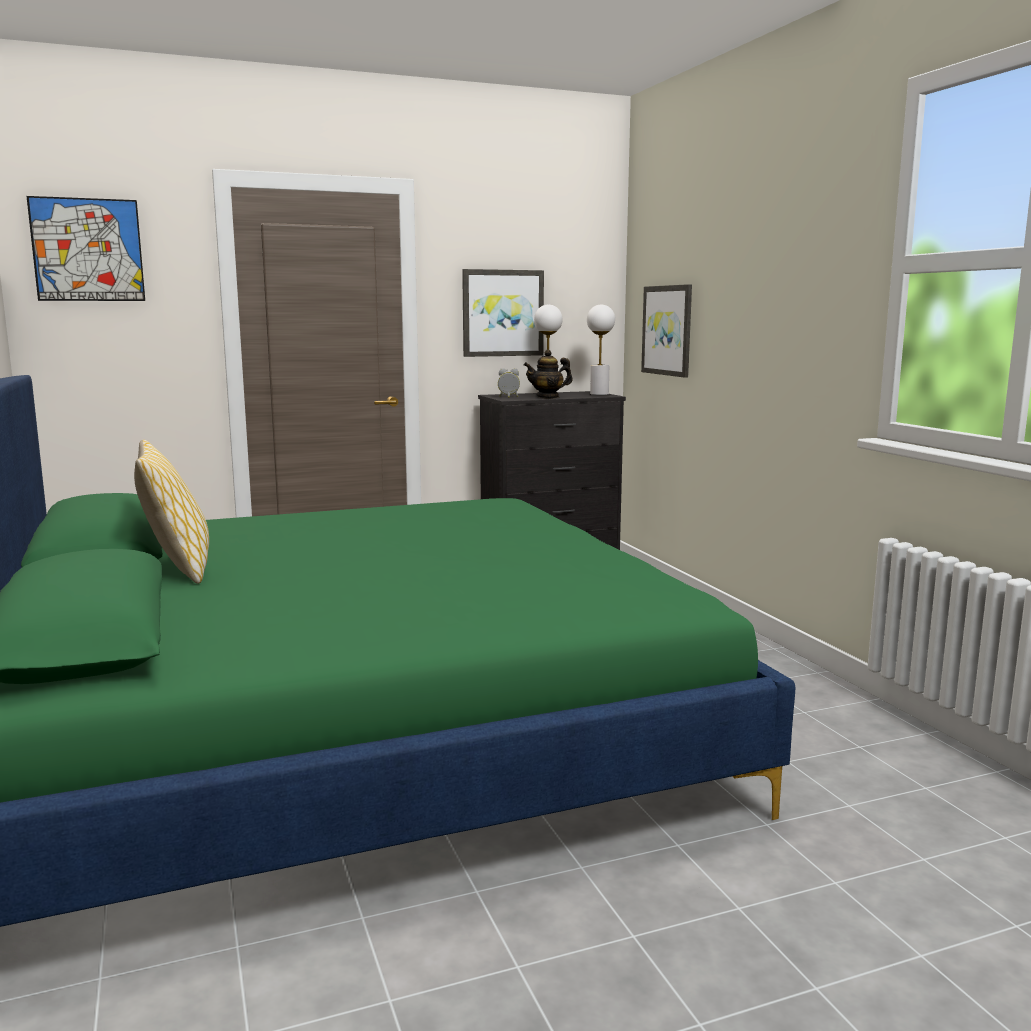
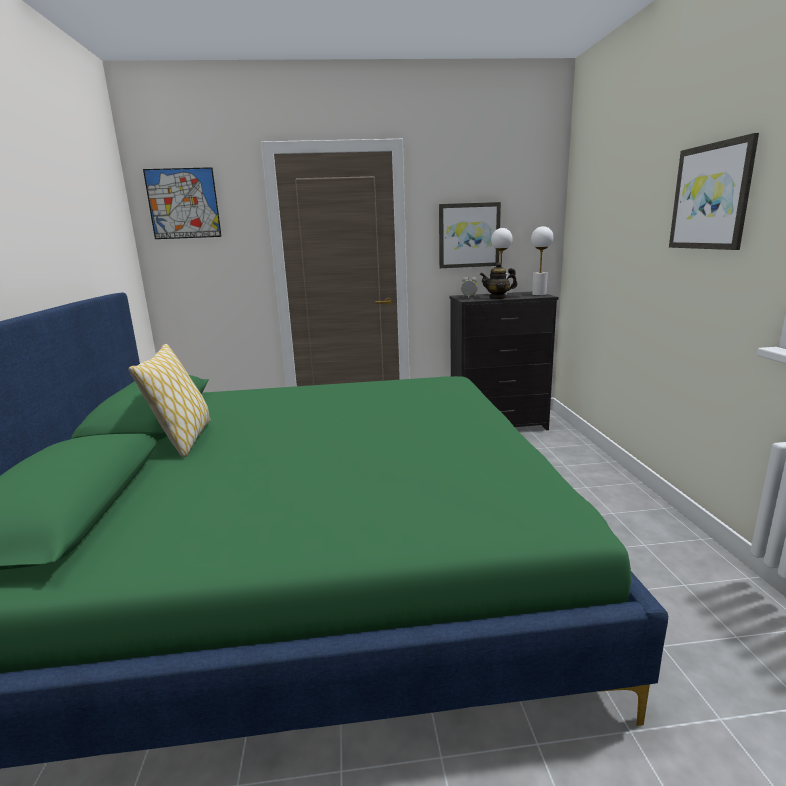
camera: 15 degrees right, 5 degrees up
(668, 330) = (594, 245): picture -> picture (711, 197)

